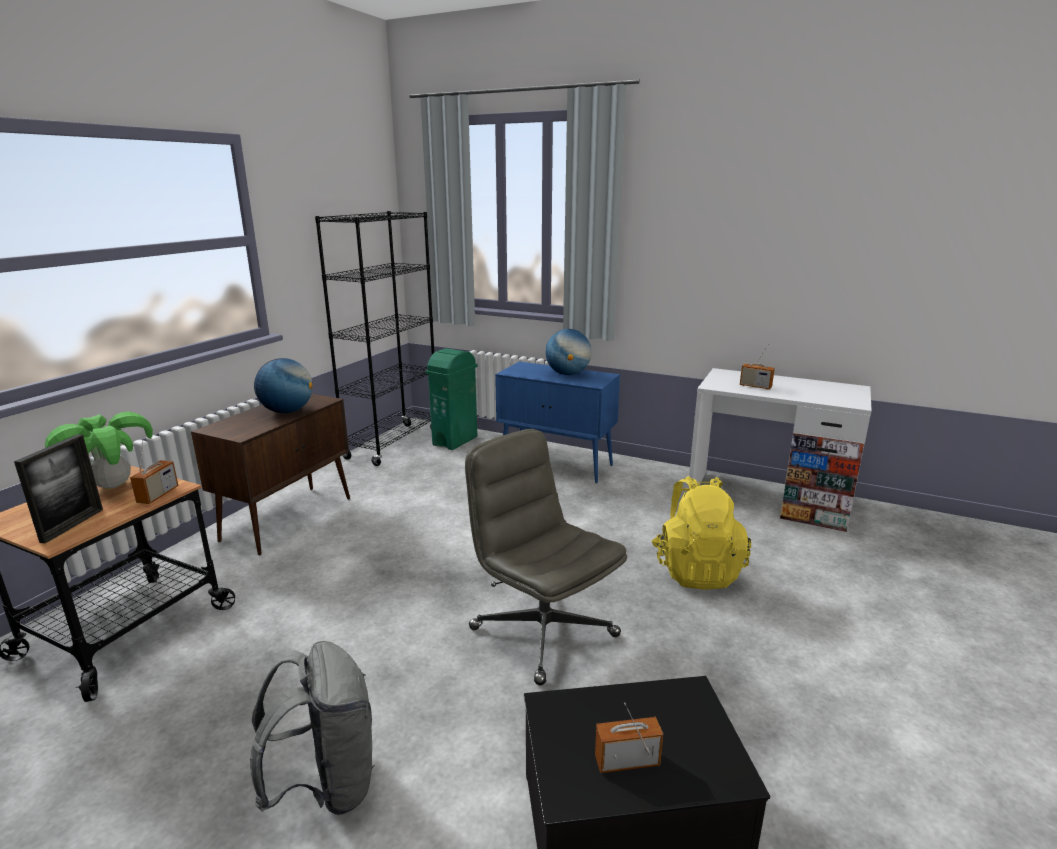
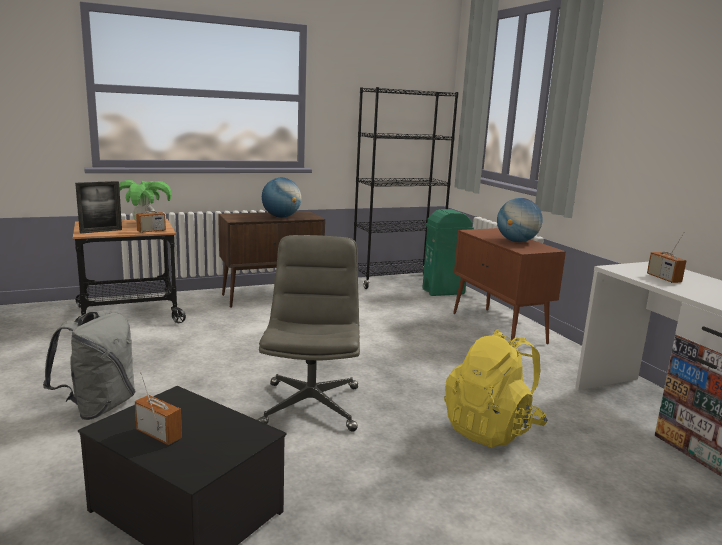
camera: 40 degrees right, 5 degrees down
(557, 464) = (499, 328): blue cabinet -> brown cabinet

